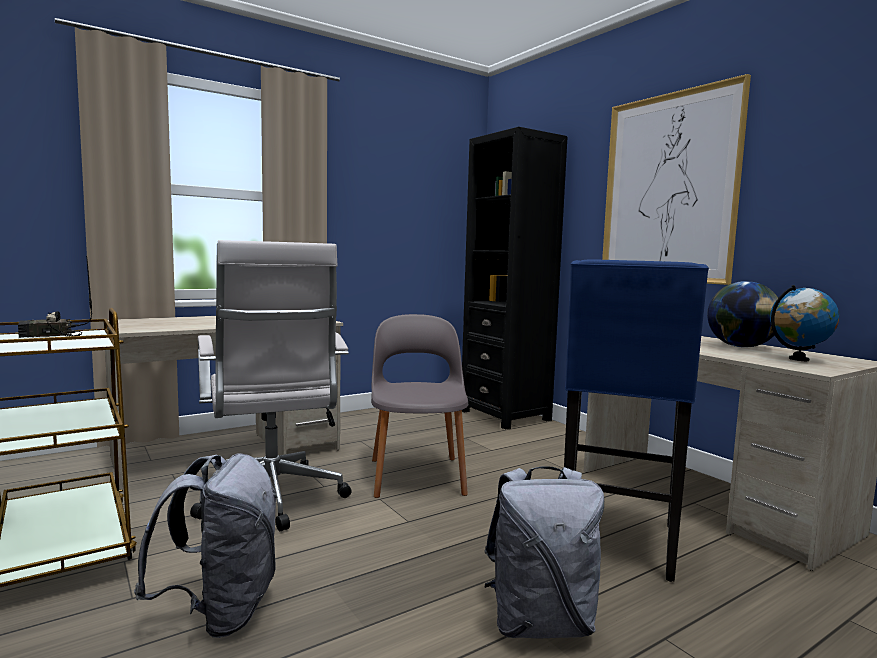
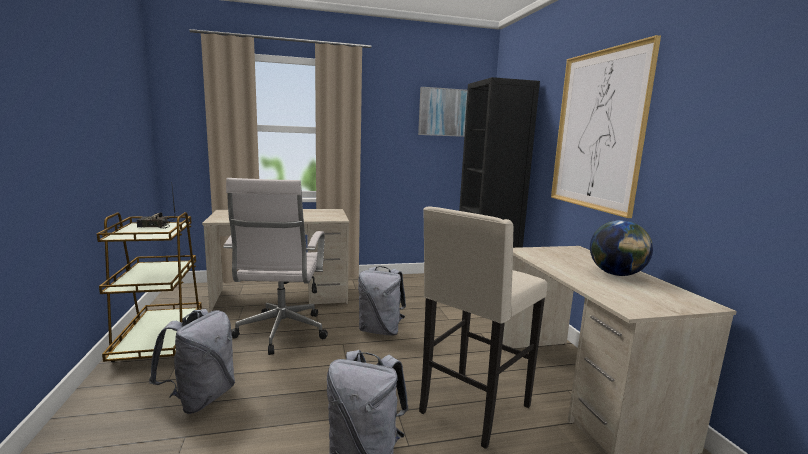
camera: 20 degrees right, 5 degrees up
(417, 475) = (380, 330): grey chair -> grey backpack
(431, 179) = (446, 112): none -> picture
(617, 543) = (472, 410): blue stool -> beige stool
(799, 359) = (641, 295): globe -> none

